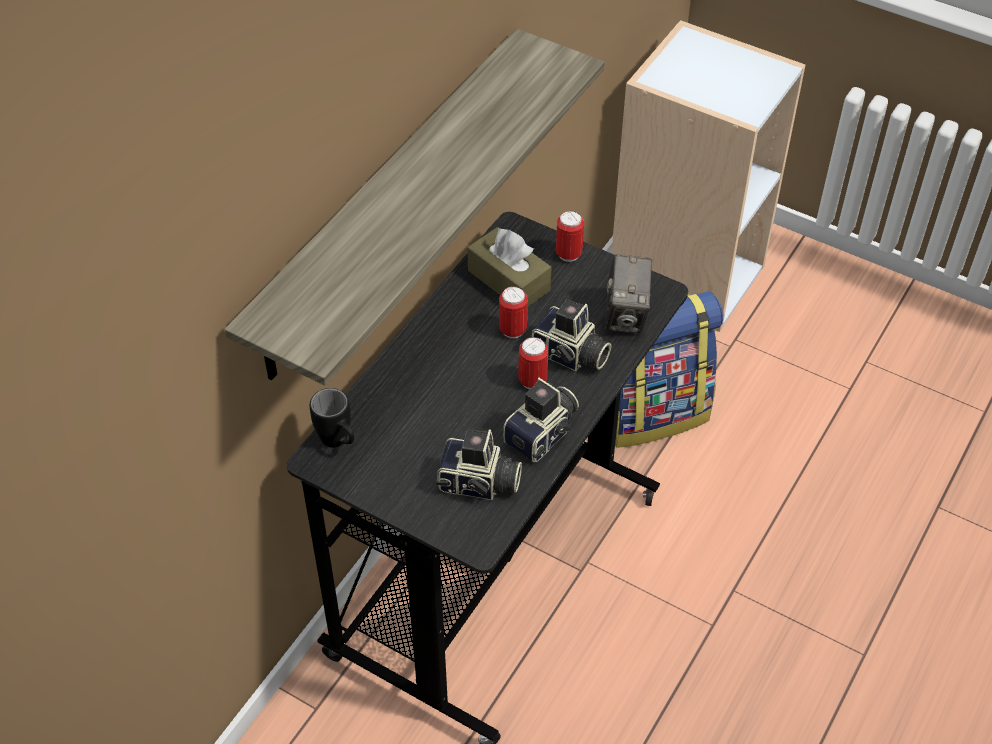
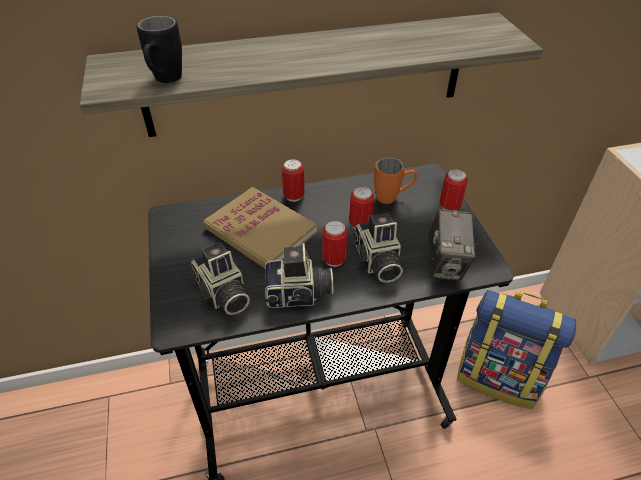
camera: 45 degrees right, 5 degrees down
(339, 443) = (188, 215): black mug -> black mug (165, 81)
(414, 346) = (294, 196): none -> can
(431, 404) = (260, 231): none -> book
(508, 280) = (392, 197): brown tissue box -> orange mug
(626, 315) = (445, 264): camera -> camera turned 45 degrees counterclockwise

